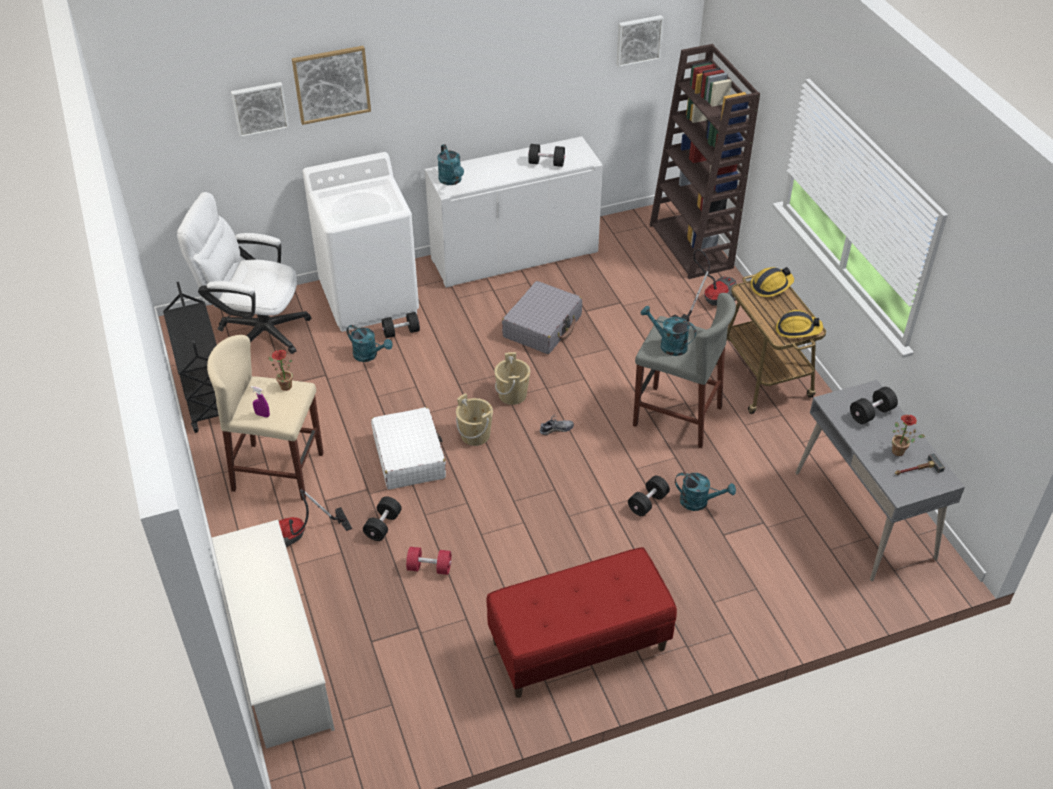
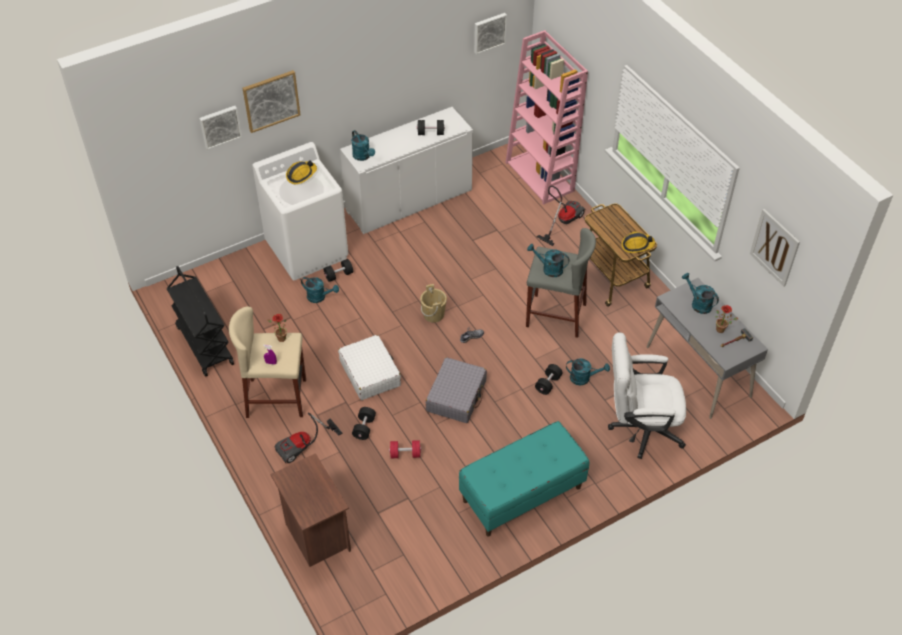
camera: 10 degrees left, 5 degrees up
(256, 329) = (227, 287): white office chair -> white office chair (639, 428)
(279, 659) = (316, 535): white shoe rack -> brown nightstand
(475, 435) = (414, 349): beige bucket -> none
(542, 326) = (443, 257): grey suitcase -> grey suitcase (456, 396)
(579, 646) = (522, 494): red bench -> turquoise bench
(692, 246) = (540, 177): brown bookcase -> pink bookcase
(771, 286) = (612, 213): hard hat -> hard hat (301, 175)
(871, 413) = (698, 303): black dumbbell -> turquoise watering can
(988, 334) = (775, 247): none -> picture

